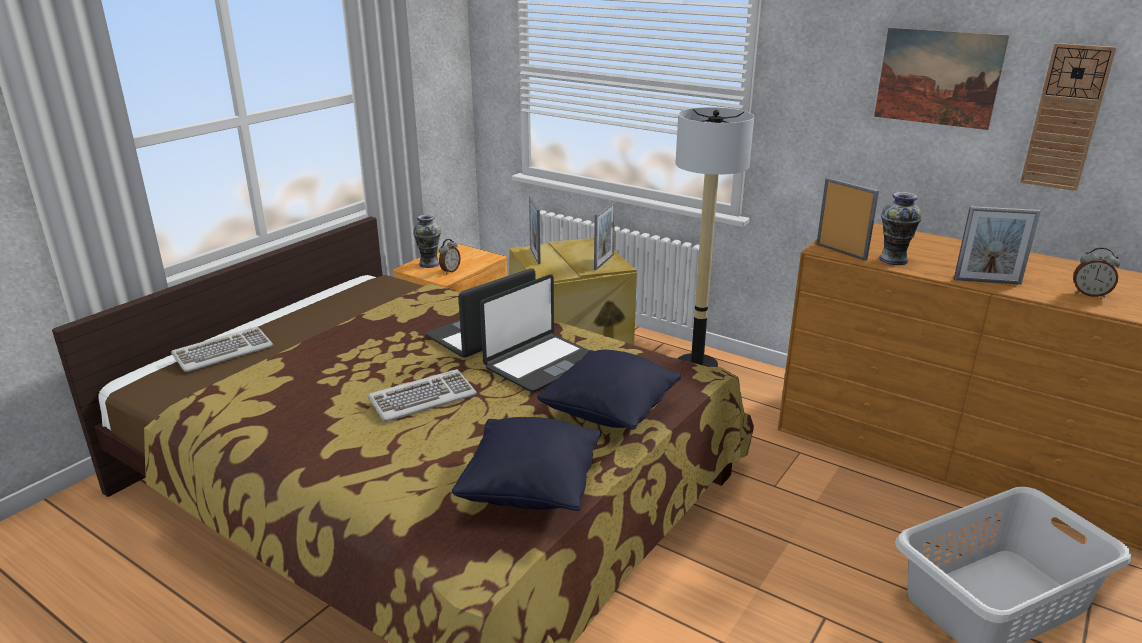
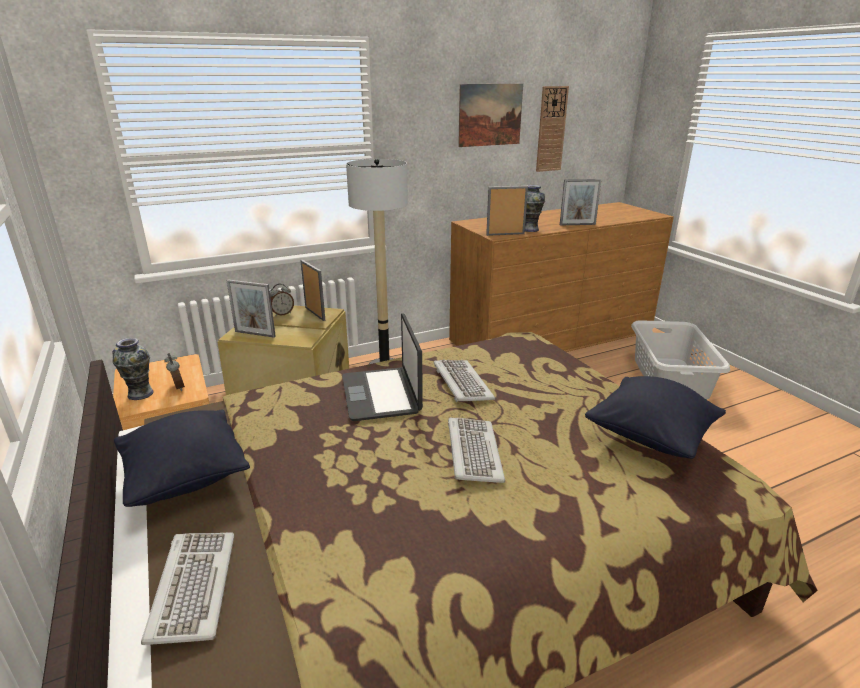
camera: 60 degrees left, 0 degrees up
(541, 363) = (461, 383): laptop -> keyboard
(610, 413) = (559, 379): black pillow -> black pillow (186, 478)
(987, 281) = (577, 224): picture frame -> picture frame turned 45 degrees clockwise
(1090, 294) = (608, 217): alarm clock -> alarm clock (282, 314)

